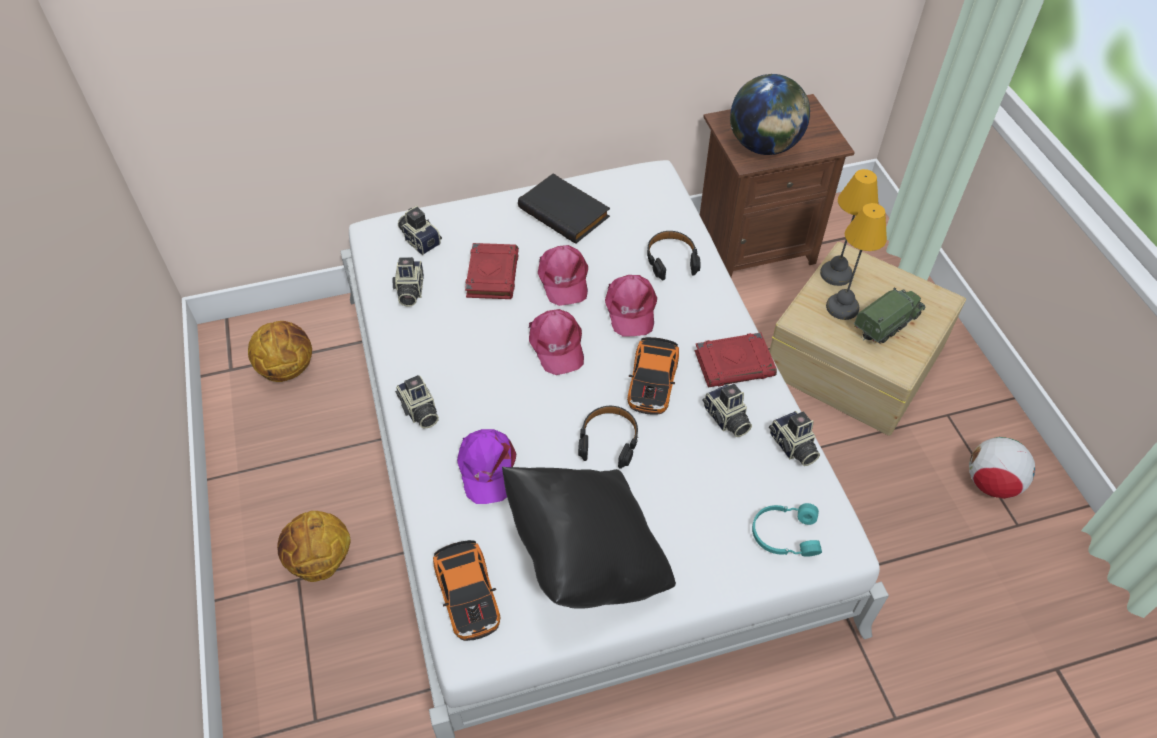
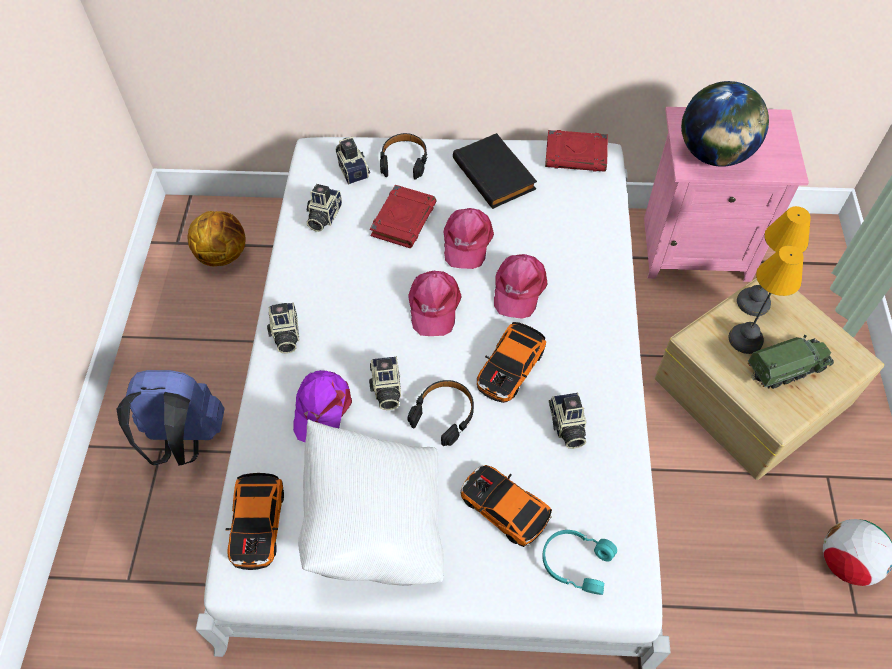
camera: 20 degrees right, 5 degrees up
(320, 561) = (185, 439): basketball -> blue backpack
(587, 558) = (377, 524): black pillow -> white pillow
(671, 259) = (578, 248): black headphones -> black headphones (404, 160)
(699, 507) = (503, 508): none -> toy car
(735, 364) = (599, 372): red book -> red book (576, 155)
(753, 245) = (694, 247): brown nightstand -> pink nightstand
(792, 447) = (621, 475): camera -> camera (386, 389)

